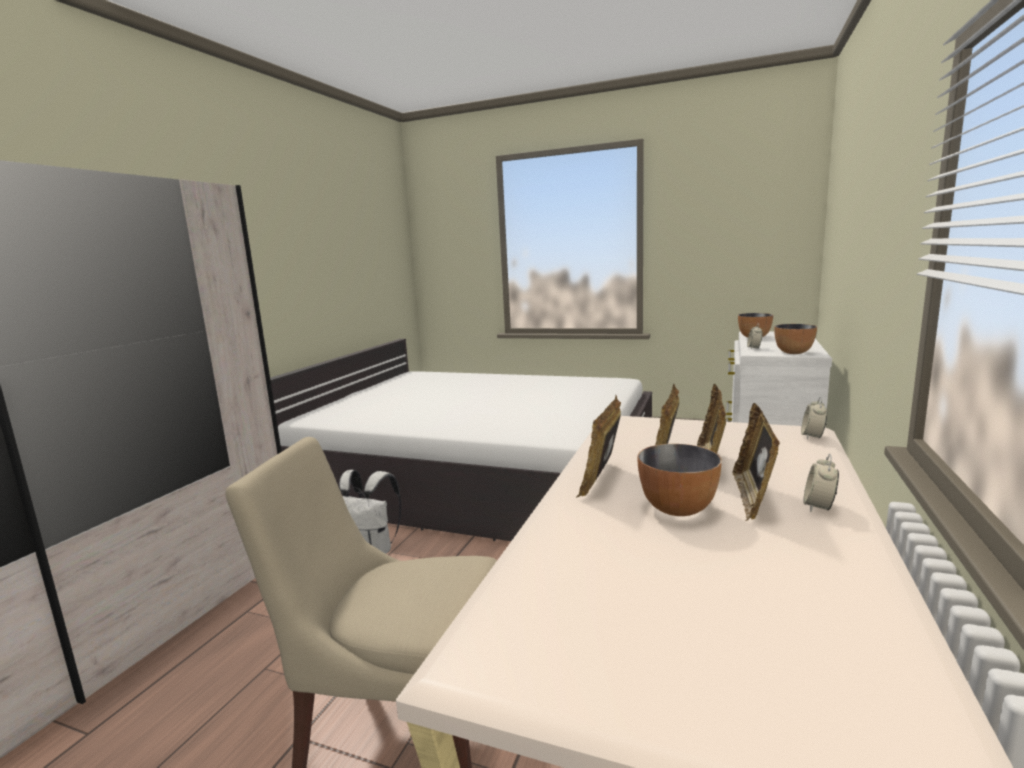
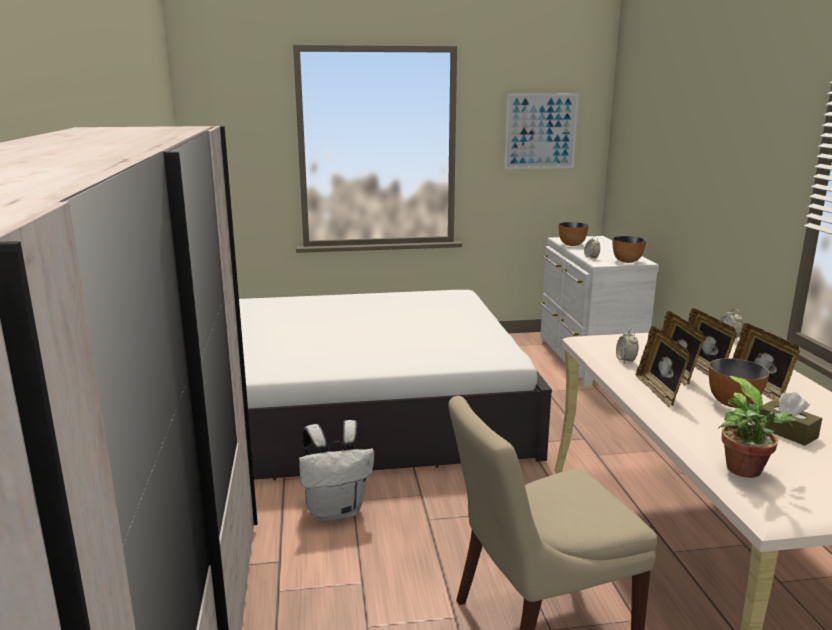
camera: 30 degrees left, 5 degrees up
(535, 596) = (747, 471): none -> potted plant
(692, 560) = (786, 432): none -> brown tissue box
(737, 218) = (540, 131): none -> picture
(819, 507) = (797, 387): alarm clock -> alarm clock (625, 360)

